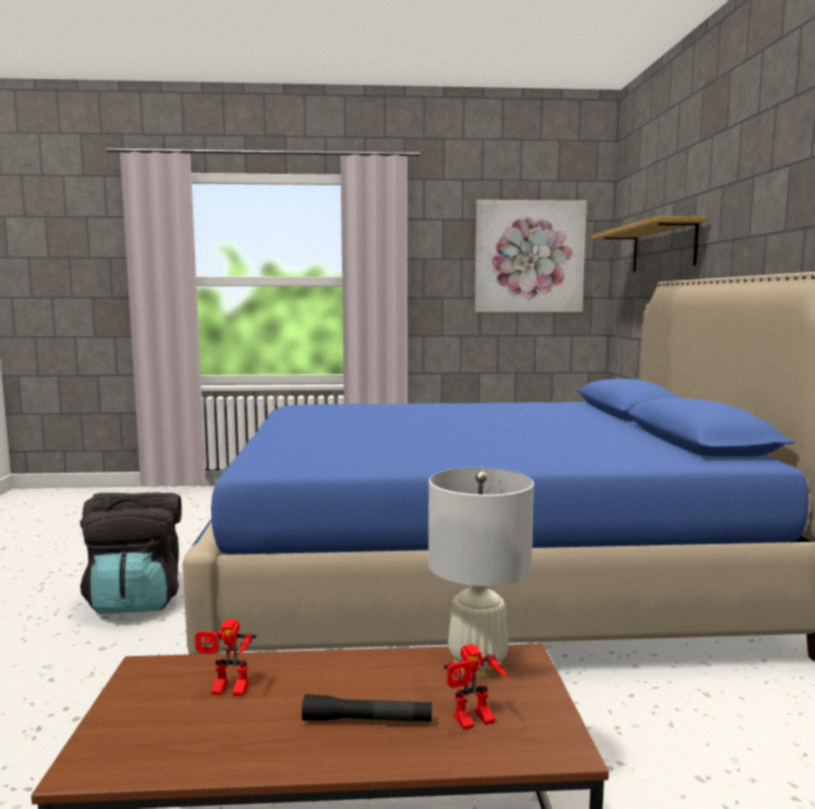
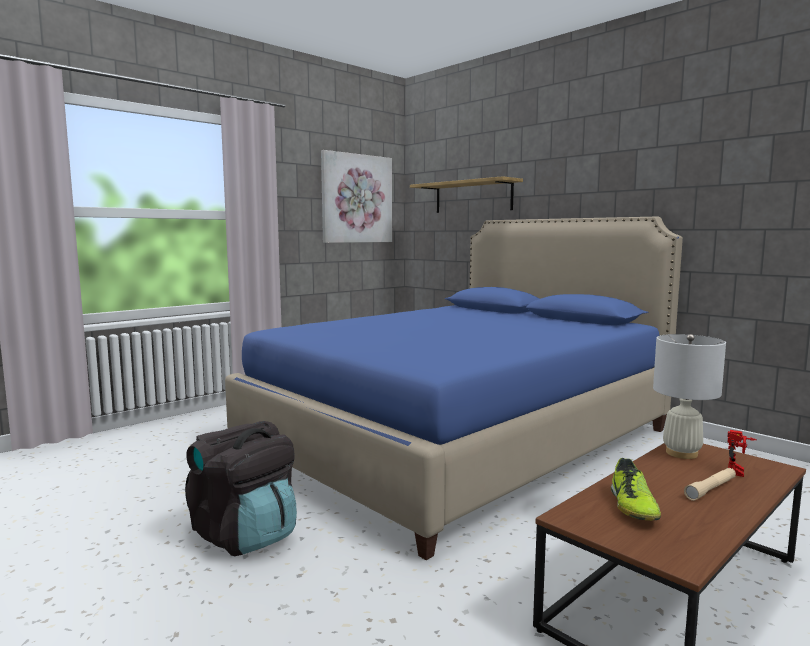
camera: 40 degrees left, 0 degrees up
(226, 691) = (632, 506): toy robot -> shoe
(367, 720) = (711, 489): black flashlight -> beige flashlight

